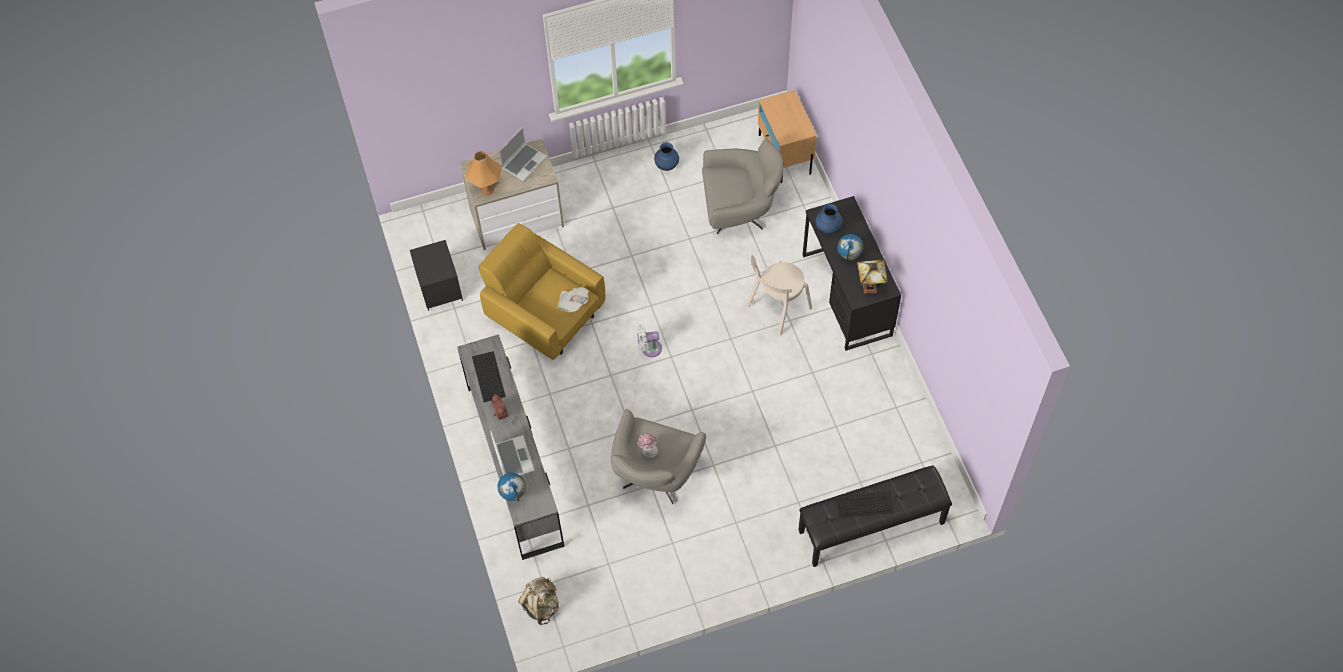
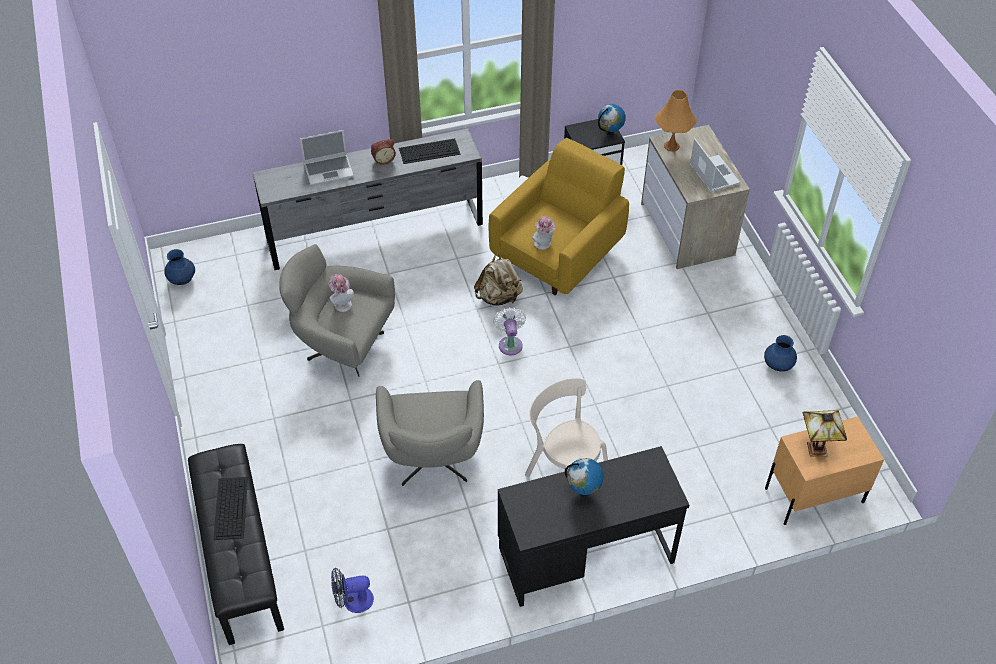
camera: 90 degrees right, 10 degrees down
(513, 495) = (286, 171): globe -> globe (610, 133)
(524, 162) = (713, 174): laptop -> laptop turned 150 degrees counterclockwise
(541, 605) = (213, 253): beige backpack -> beige backpack (499, 297)
(573, 303) = (544, 244): newspaper -> hat
(739, 211) = (713, 439): grey armchair -> grey armchair (433, 461)
(828, 228) = (632, 470): blue vase -> blue vase (182, 280)
(870, 288) = (531, 513): table lamp -> table lamp (815, 450)
(899, 444) = (352, 601): none -> fan

